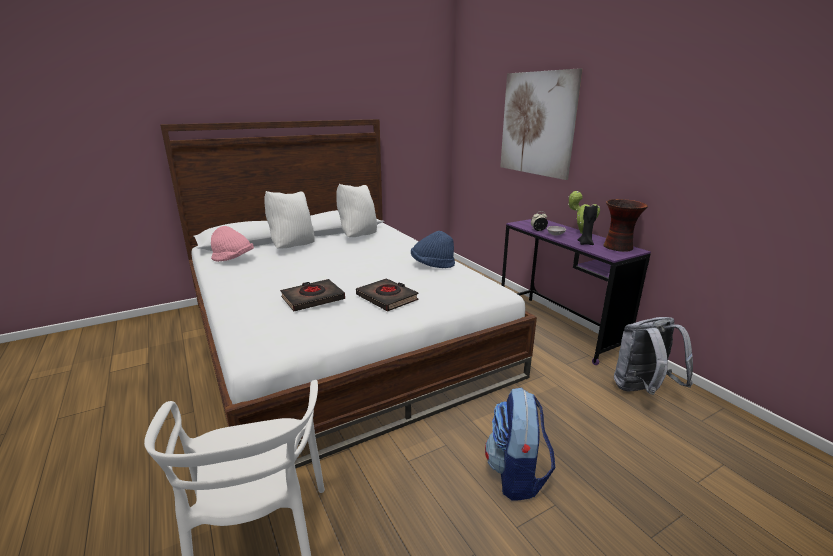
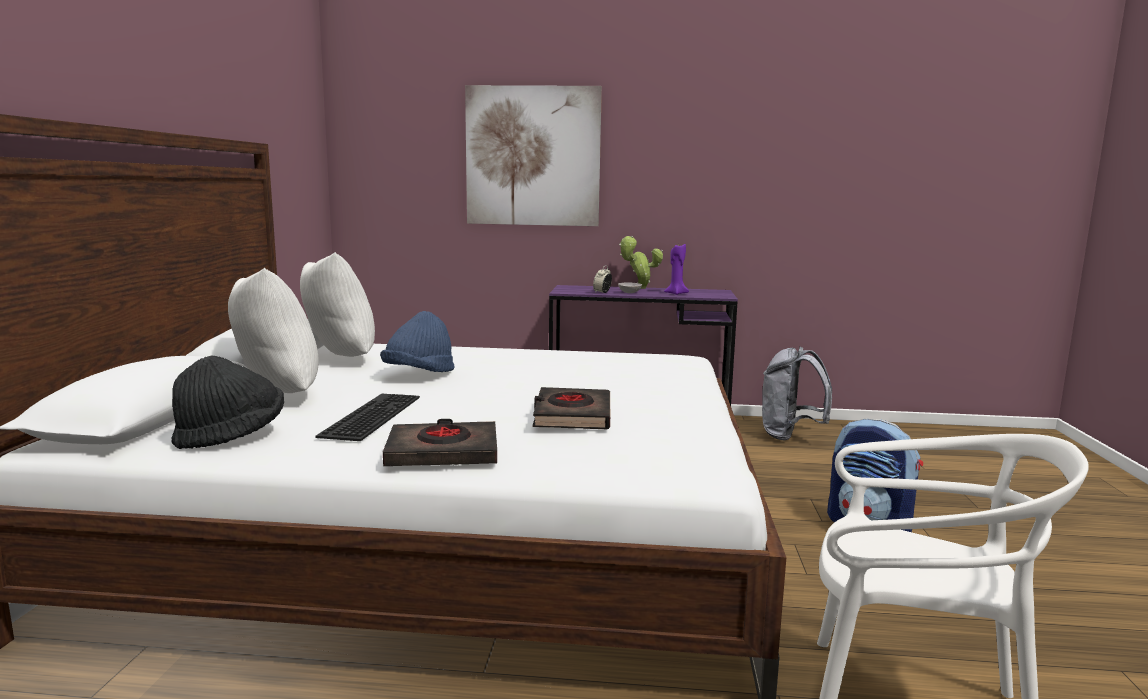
camera: 55 degrees left, 10 degrees down
(233, 259) = (231, 436): pink hat -> black hat
(277, 267) = (370, 415): none -> keyboard
(387, 298) = (628, 391): black book -> black book (443, 453)
(432, 265) = (554, 356): blue hat -> blue hat (419, 374)
(585, 243) = (676, 293): black candle -> purple candle
(619, 247) = (705, 291): vase -> none

